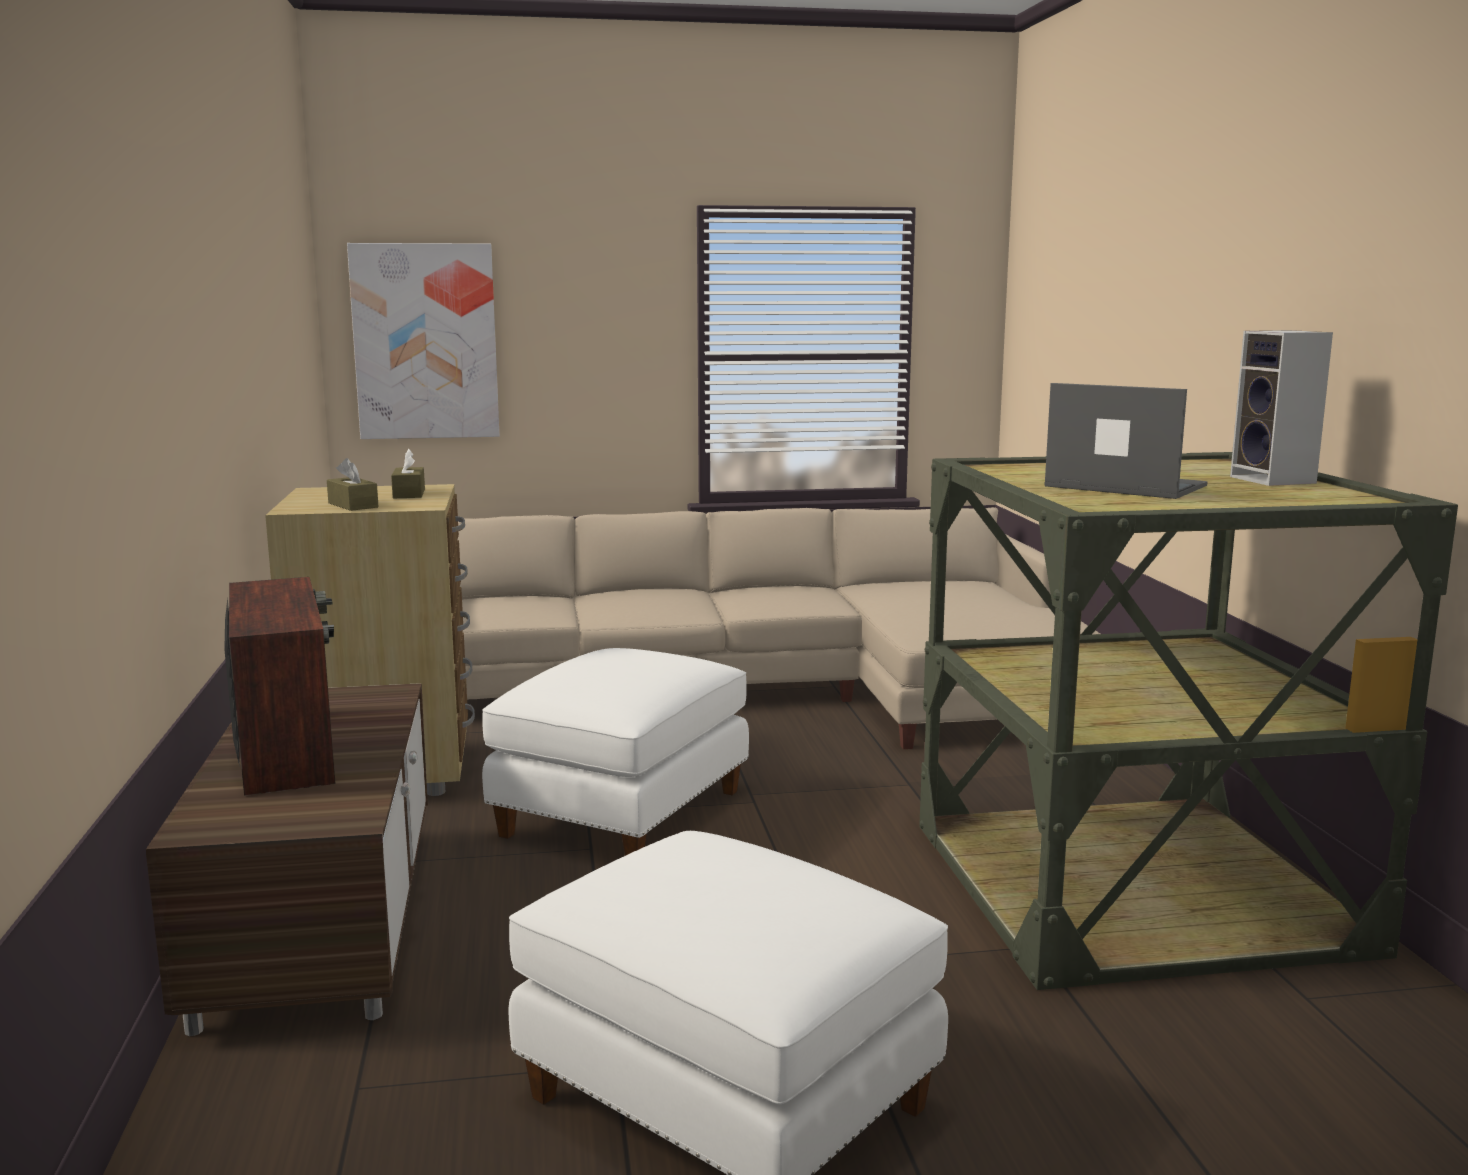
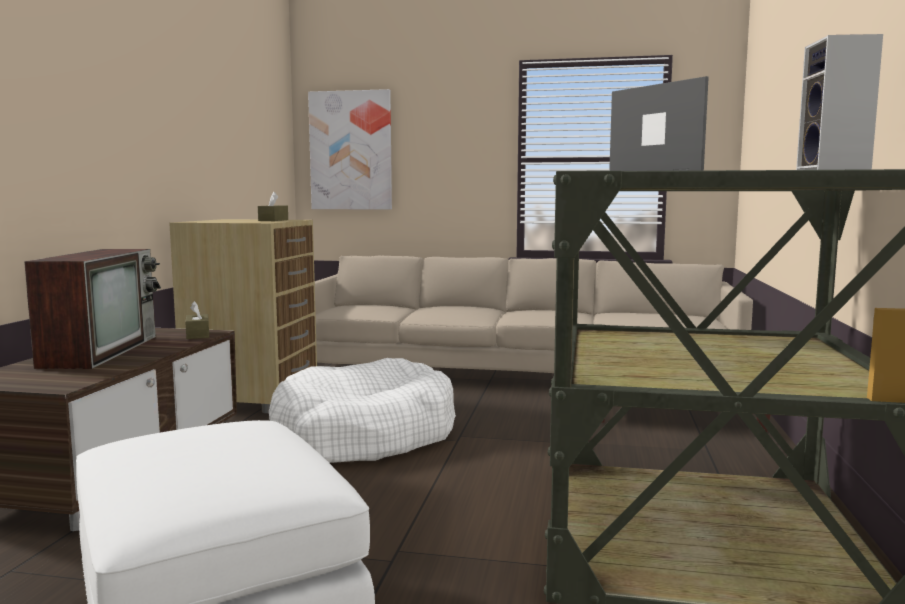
camera: 20 degrees right, 5 degrees down
(353, 505) = (227, 221): brown tissue box -> brown tissue box (198, 334)
(621, 812) = (363, 435): white ottoman -> white dog bed

